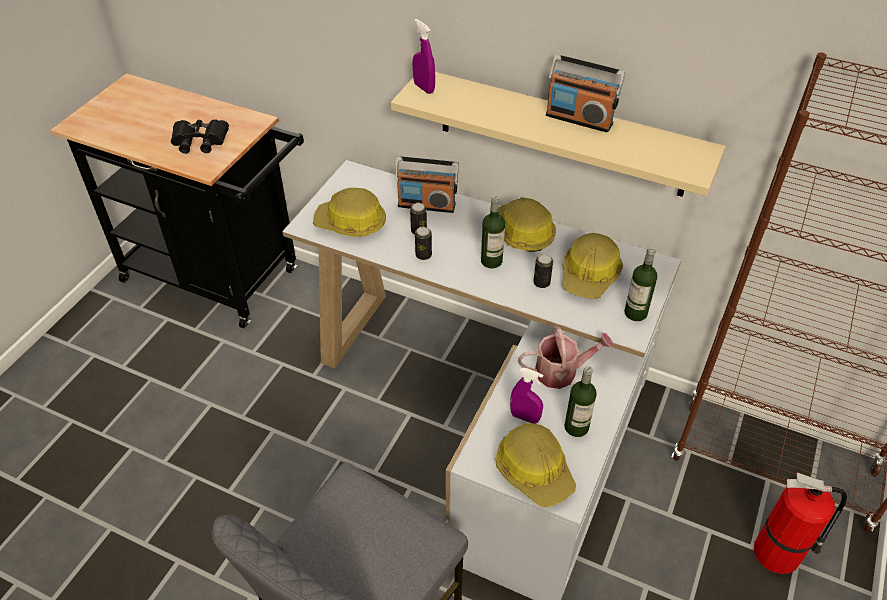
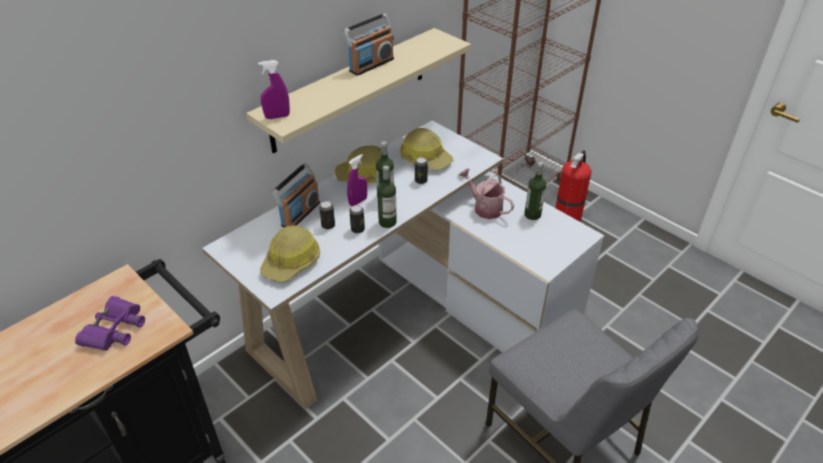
camera: 70 degrees left, 5 degrees down
(200, 141) = (114, 329): black binoculars -> purple binoculars
(524, 417) = (516, 234): purple spray bottle -> purple spray bottle (358, 201)
(534, 470) = (560, 242): hard hat -> none
(561, 372) = (484, 207): watering can -> watering can turned 60 degrees counterclockwise
(635, 313) = (469, 151): bottle -> bottle (387, 222)

